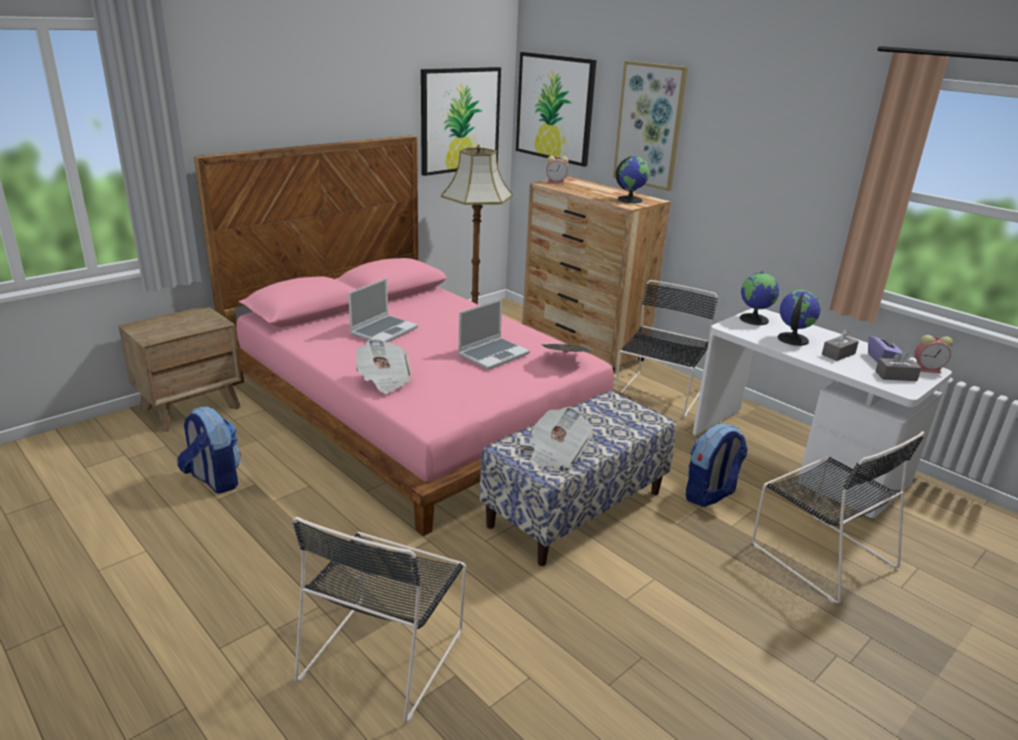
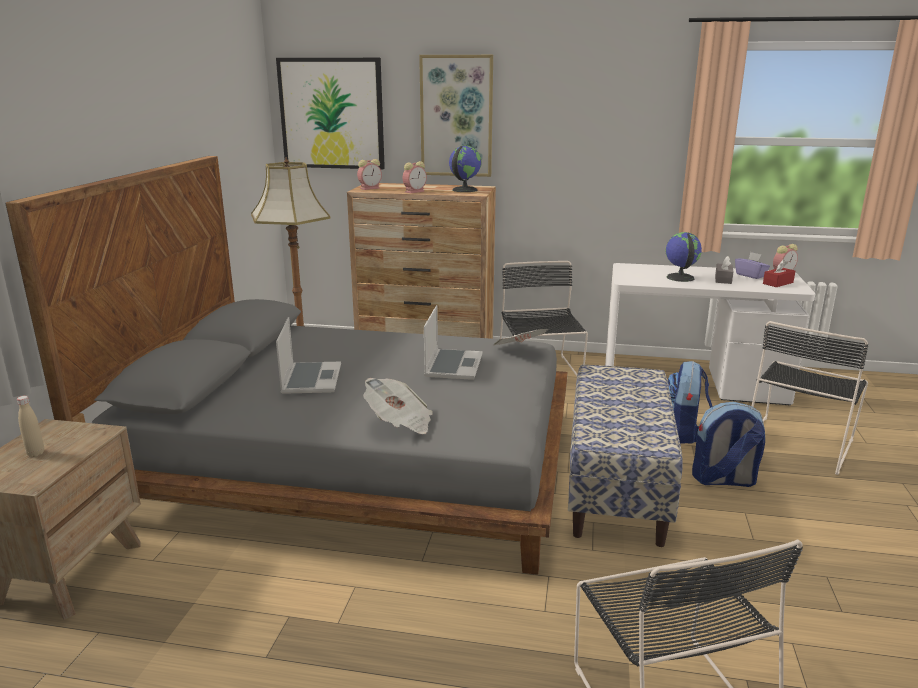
camera: 35 degrees left, 5 degrees down
(175, 323) = (35, 453): none -> beige bottle
(214, 480) = (229, 638): backpack -> backpack (723, 480)
(418, 408) = (355, 460): pink bed -> grey bed
(460, 120) = (237, 136): picture -> none
(556, 453) = (635, 428): newspaper -> none
(583, 193) = (415, 191): none -> alarm clock
(754, 319) = (631, 271): globe -> none
(819, 553) = (799, 442): black chair -> black chair turned 105 degrees clockwise
(896, 376) = (778, 283): grey tissue box -> red tissue box

